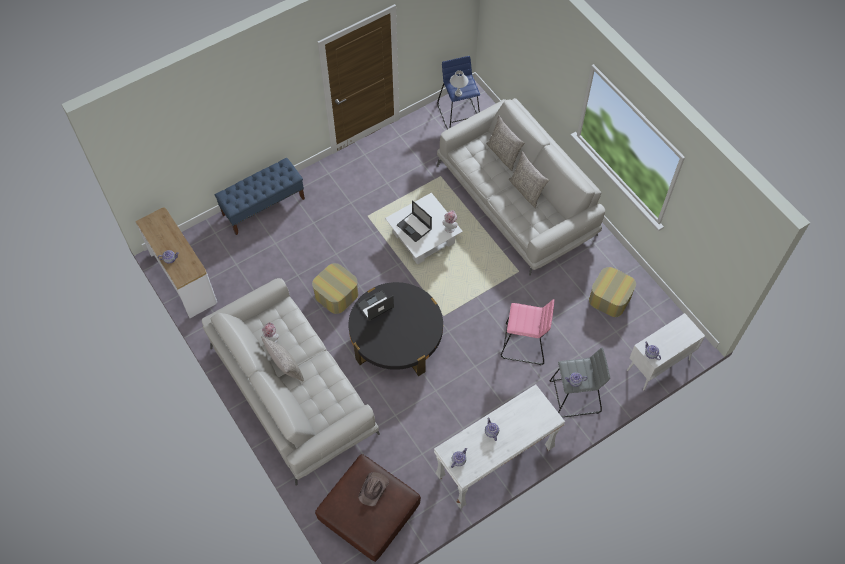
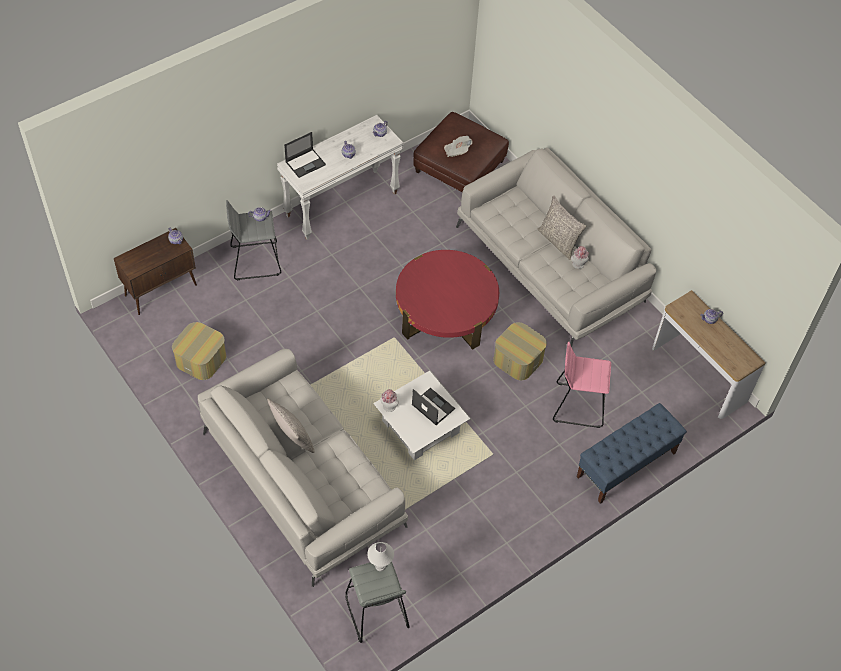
camera: 175 degrees right, 5 degrees down
(373, 489) = (457, 151): brown hat -> newspaper
(375, 306) = (471, 306): laptop -> laptop (305, 163)
(396, 339) = (445, 313): black coffee table -> red coffee table
(459, 114) = (376, 612): blue stool -> grey stool
(503, 154) = (318, 487): grey pillow -> none
(524, 344) = (304, 309): pink stool -> pink stool (578, 405)
(658, 365) = (161, 290): white cabinet -> brown cabinet

